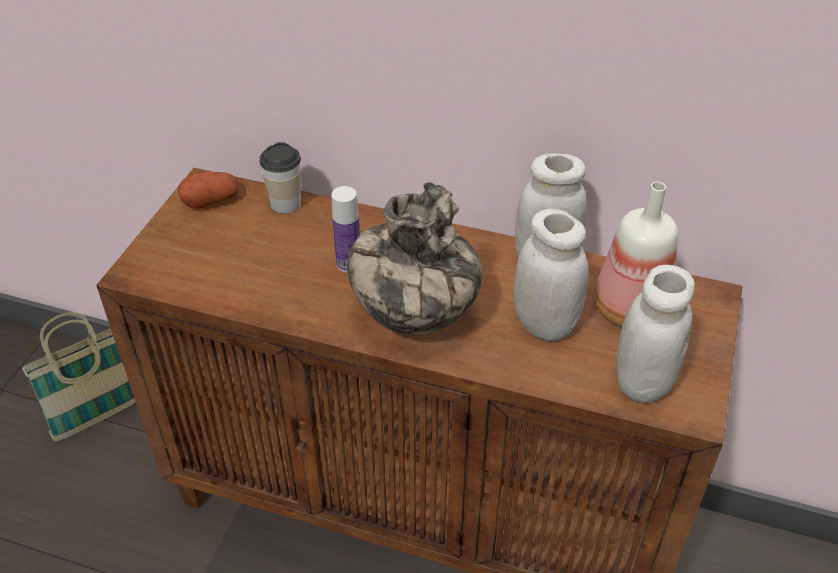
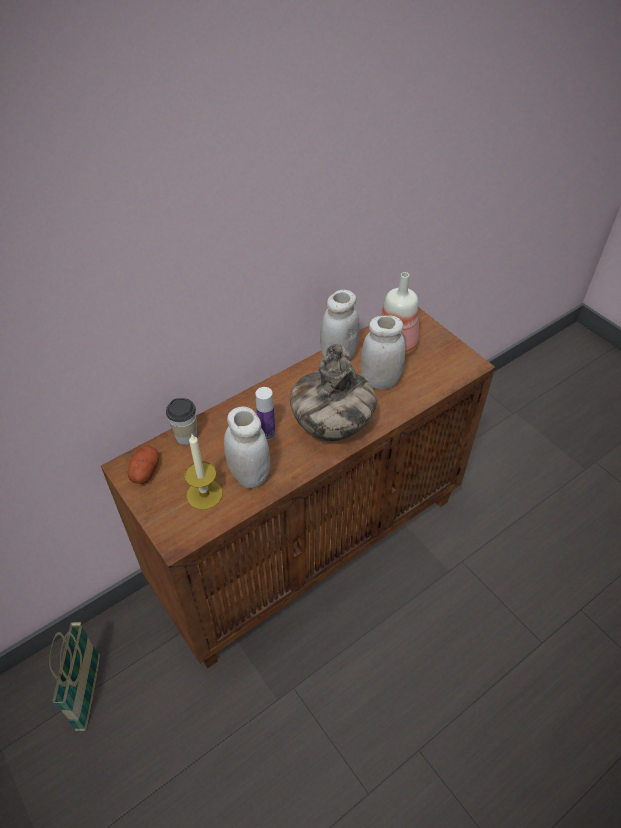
camera: 55 degrees left, 5 degrees up
(213, 260) = (204, 494): none -> candle
(642, 382) = (443, 370): white jar -> white jar (249, 475)

